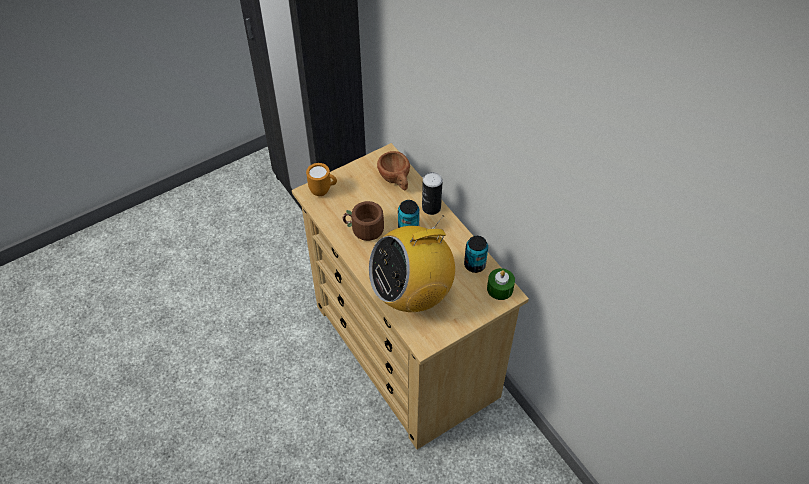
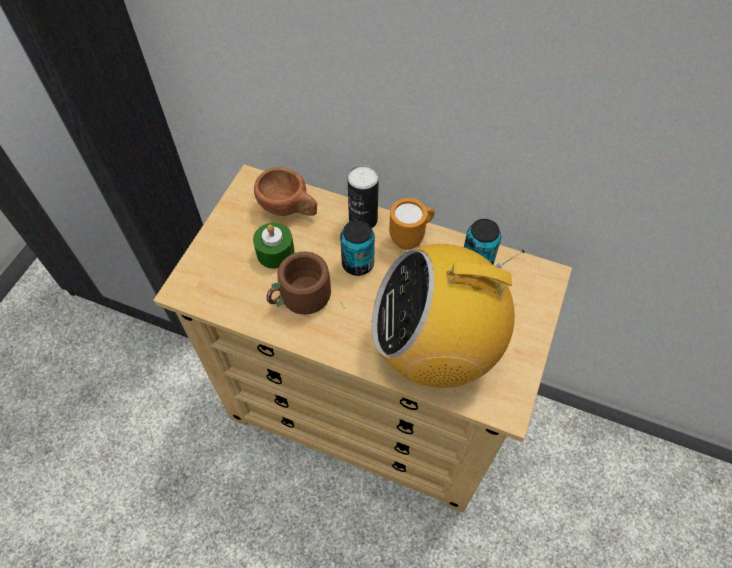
camera: 35 degrees left, 5 degrees up
(323, 191) = (202, 276): orange mug -> orange mug (411, 238)
(412, 294) = (435, 349): radio -> radio turned 60 degrees clockwise
(500, 289) = (531, 275): green candle -> green candle (275, 252)

